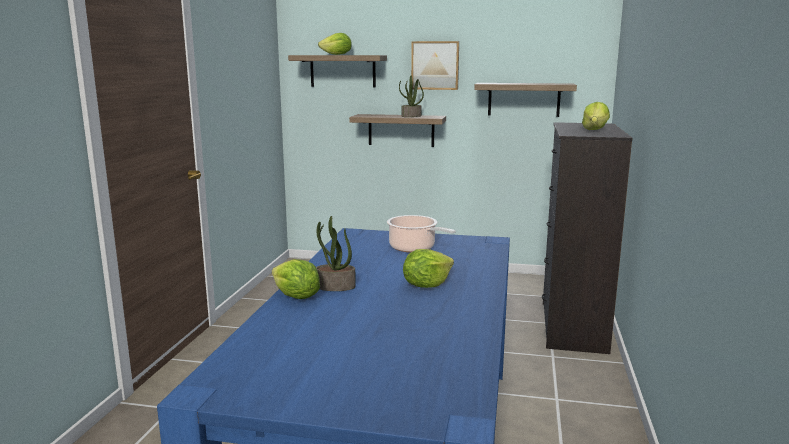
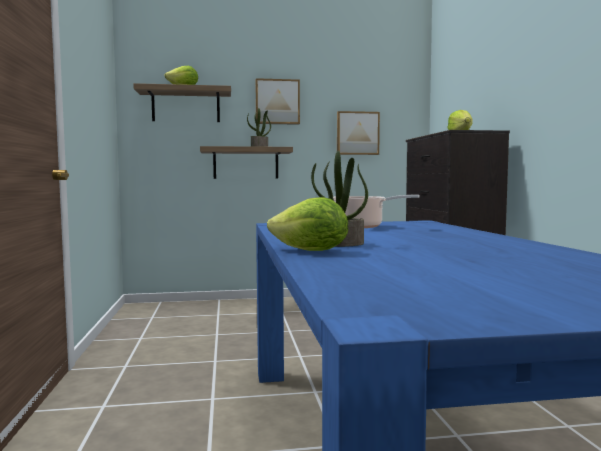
camera: 20 degrees left, 10 degrees down
(426, 285) = (434, 239): lettuce -> none
(524, 99) = (357, 133): shelf -> picture

